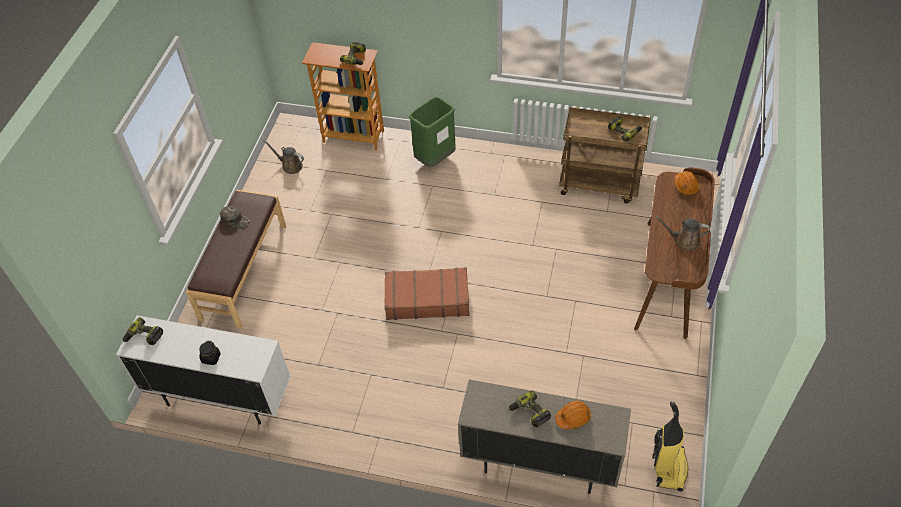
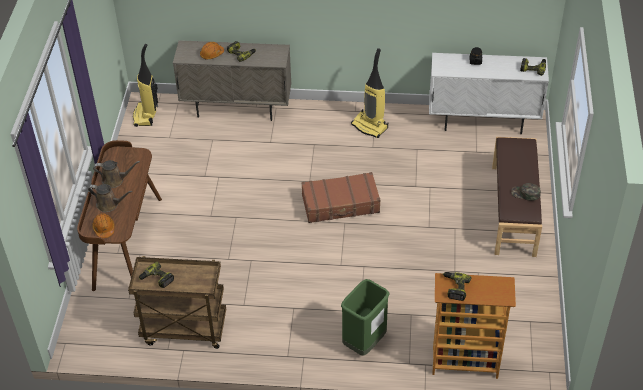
camera: 170 degrees right, 5 degrees down
(290, 166) = (520, 319): brown watering can -> brown watering can (109, 204)
(365, 408) = (370, 126): none -> vacuum cleaner

